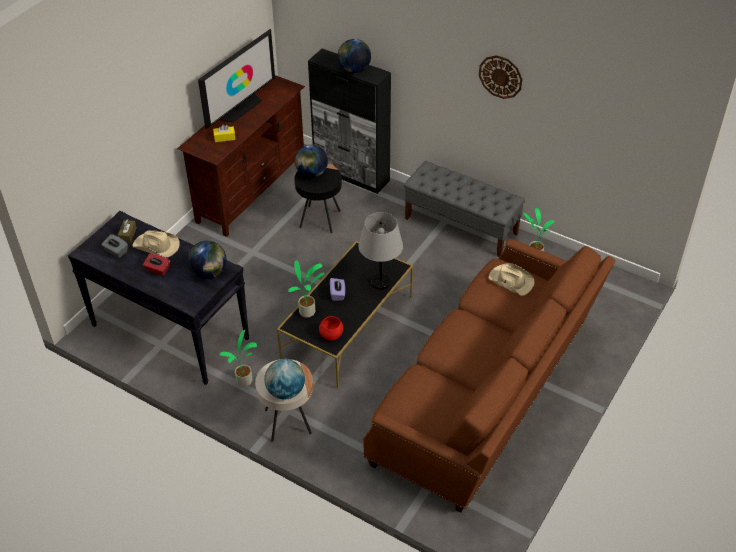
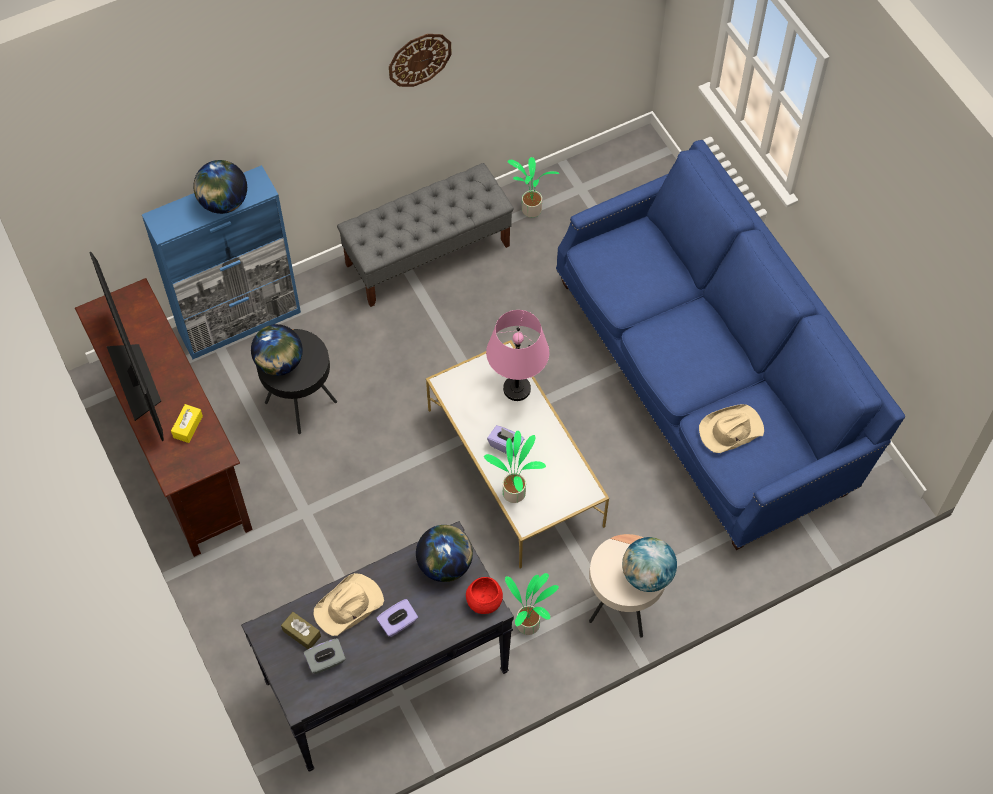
camera: 60 degrees left, 15 degrees up
(157, 270) = (398, 623): red tissue box -> purple tissue box
(331, 335) = (569, 486): red bowl -> red bowl (484, 601)
(347, 328) = (515, 468): black coffee table -> white coffee table
(352, 174) = (240, 321): black cabinet -> blue cabinet
(380, 282) = (517, 389): grey table lamp -> pink table lamp
(486, 396) = (709, 382): brown sofa -> blue sofa
(510, 280) = (622, 255): beige hat -> beige hat (730, 430)

